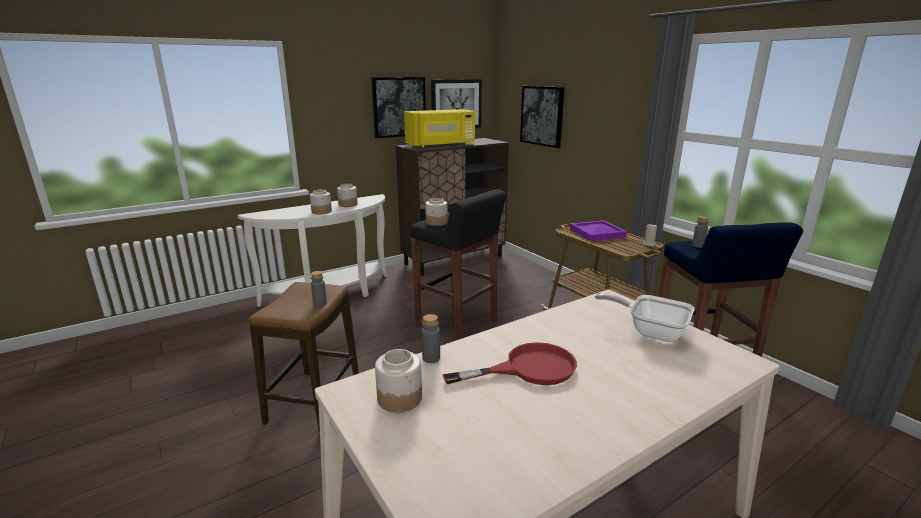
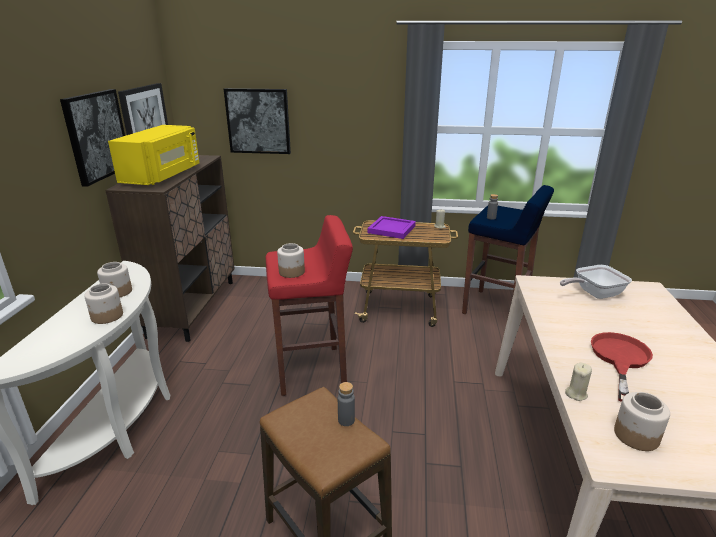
camera: 50 degrees left, 5 degrees up
(431, 358) = (576, 394): grey bottle -> beige candle
(457, 324) = (312, 370): black stool -> red stool

